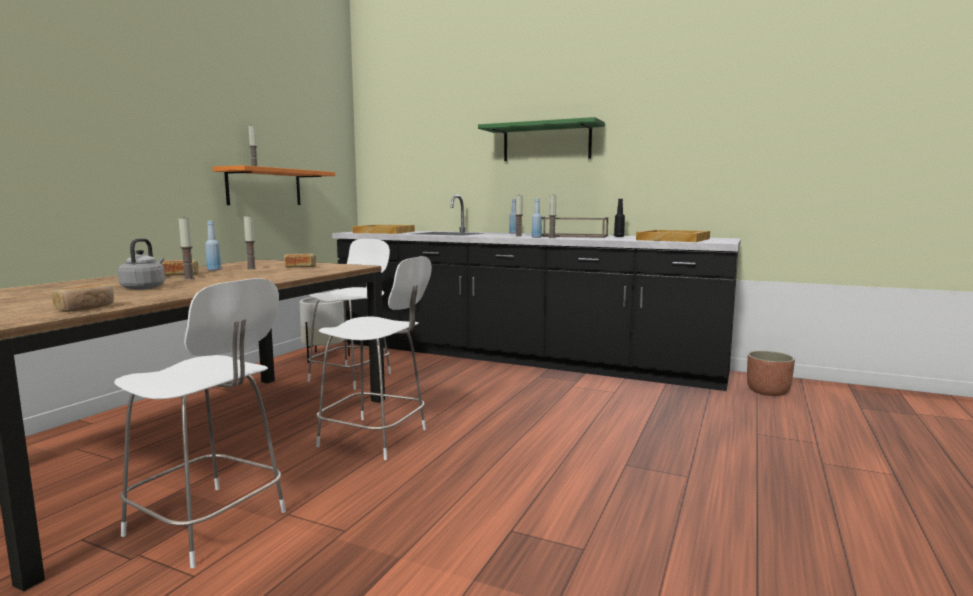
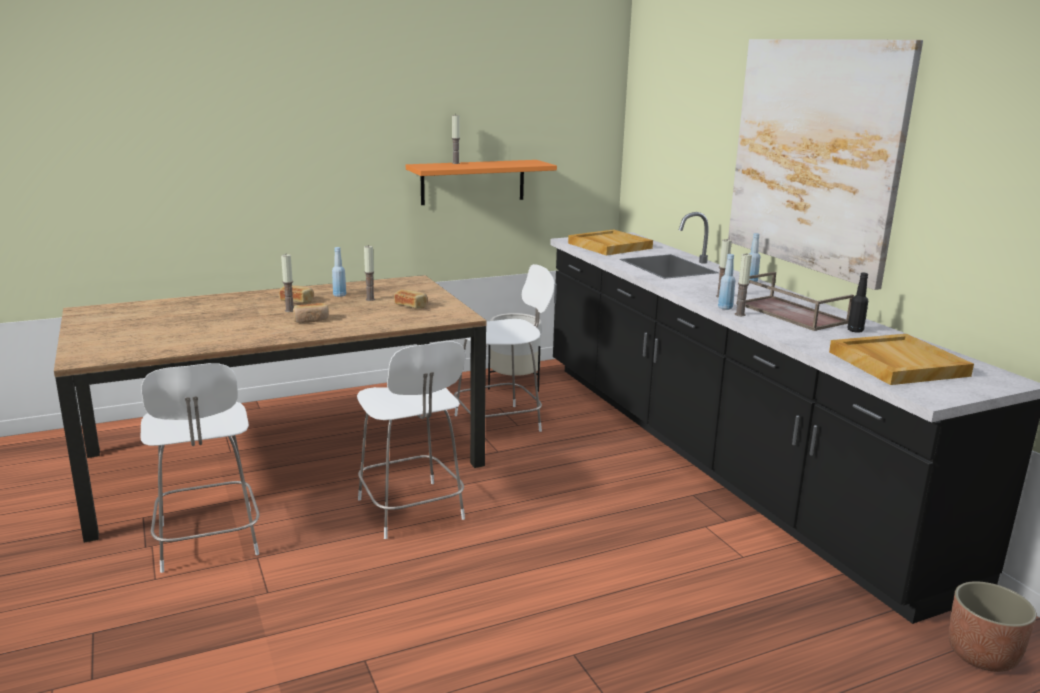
camera: 40 degrees right, 10 degrees up
(86, 308) = (144, 350): bread -> bread (311, 320)
(145, 288) = (232, 322): grey kettle -> none
(546, 142) = (814, 156): green shelf -> picture

